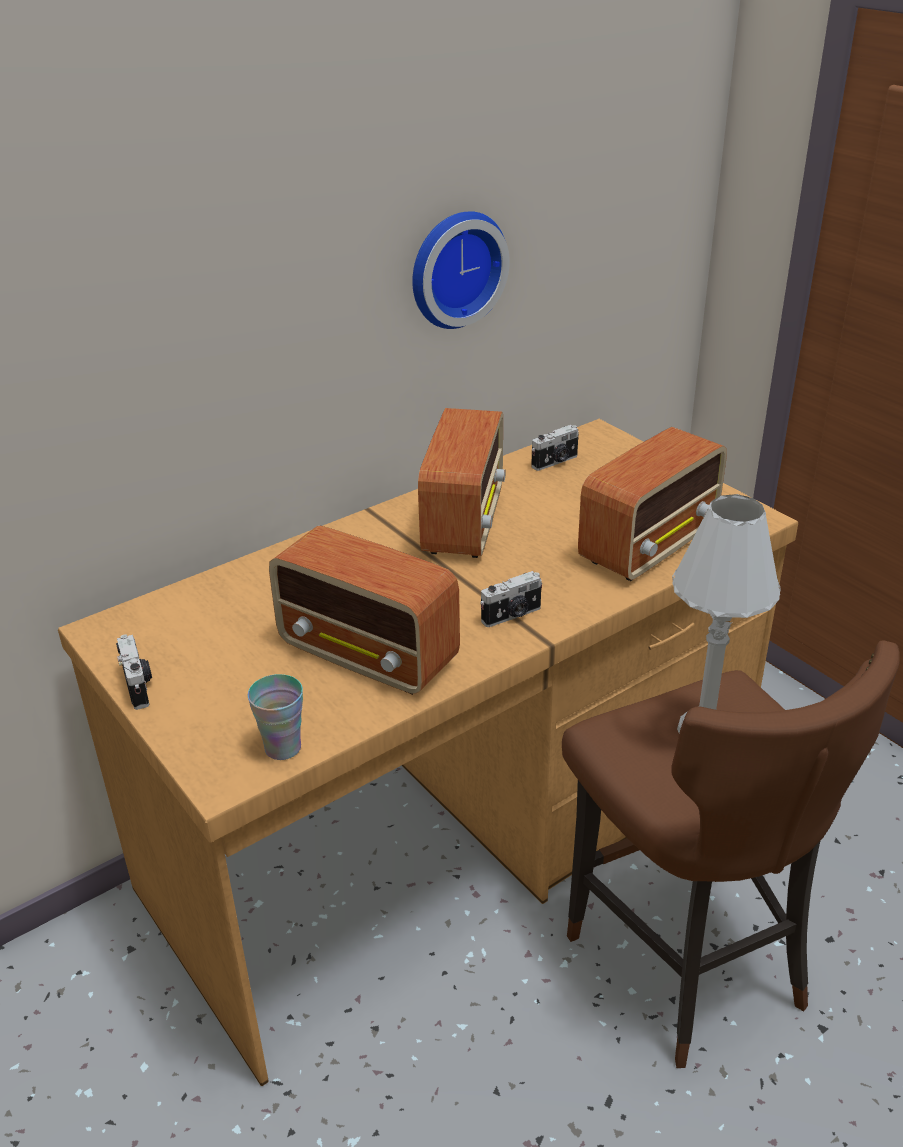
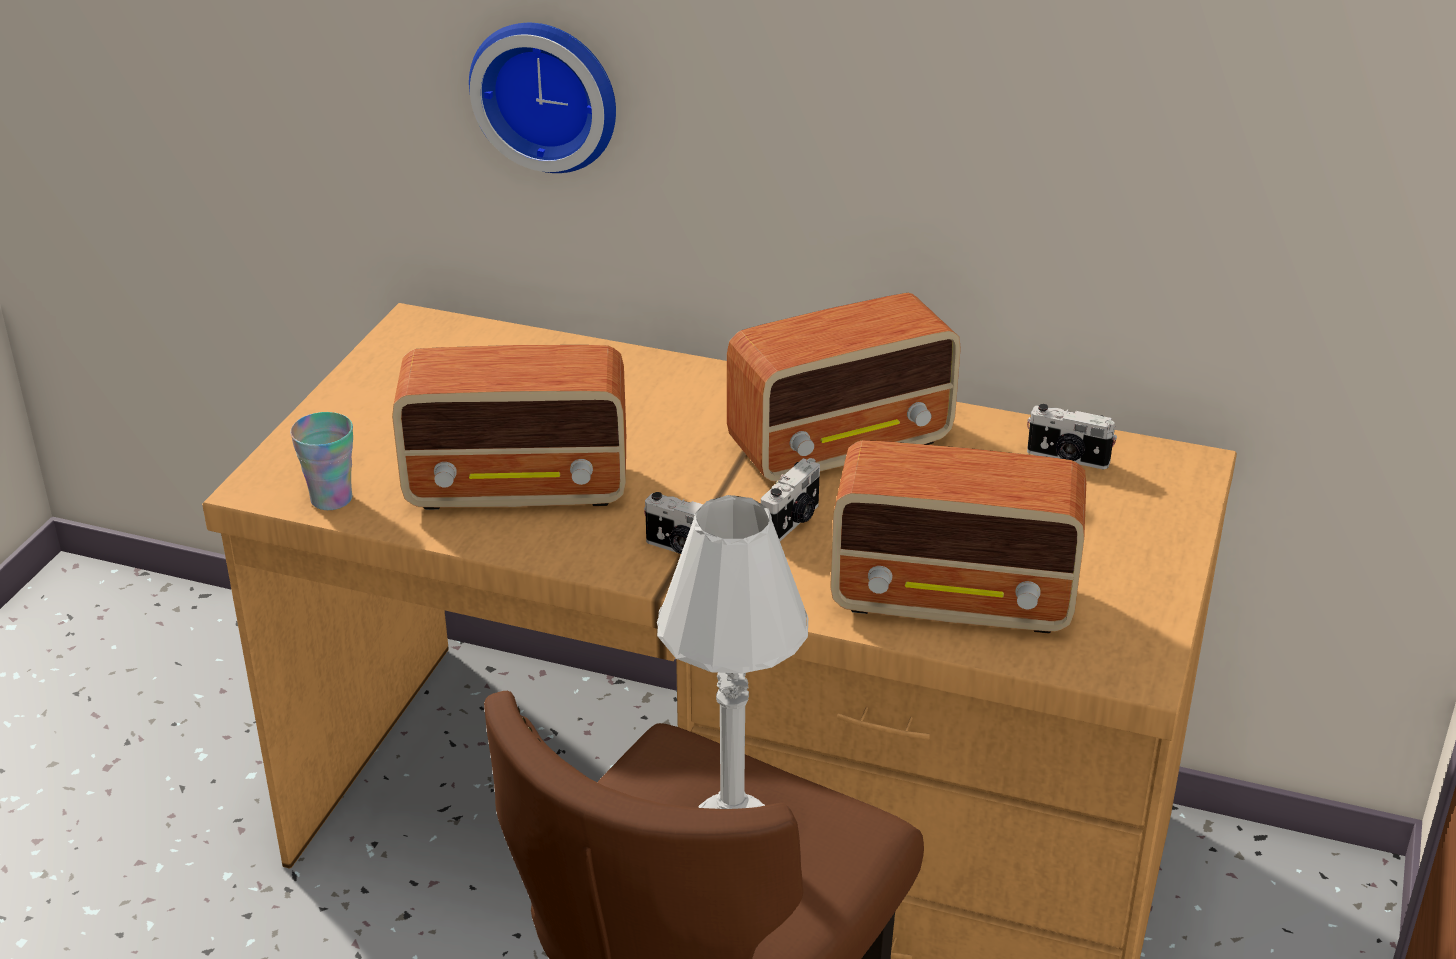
camera: 55 degrees right, 0 degrees up
(139, 686) = (352, 383): camera -> camera (792, 523)
(369, 655) = (520, 487): radio -> radio turned 90 degrees counterclockwise
(454, 268) = (987, 113): wall clock -> wall clock (548, 93)

